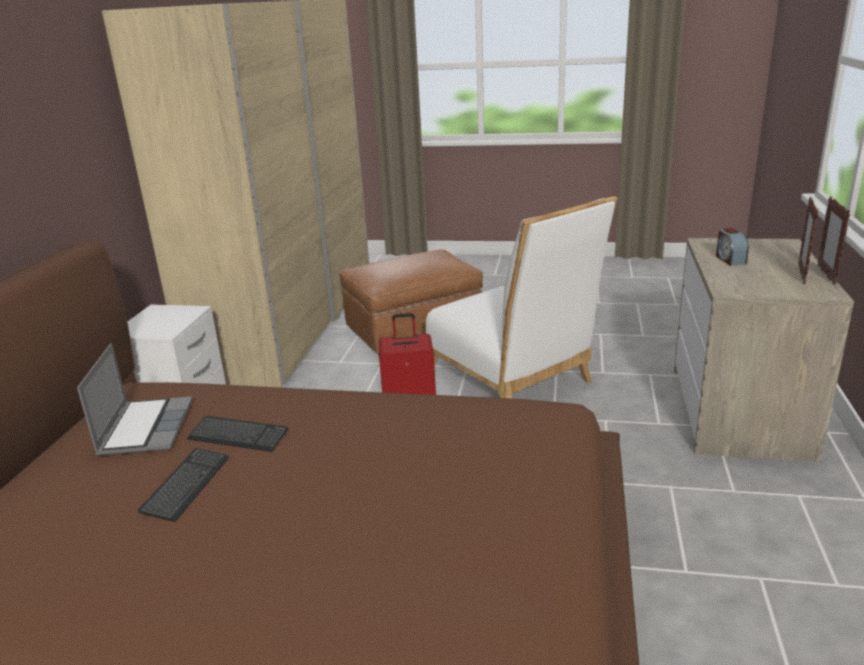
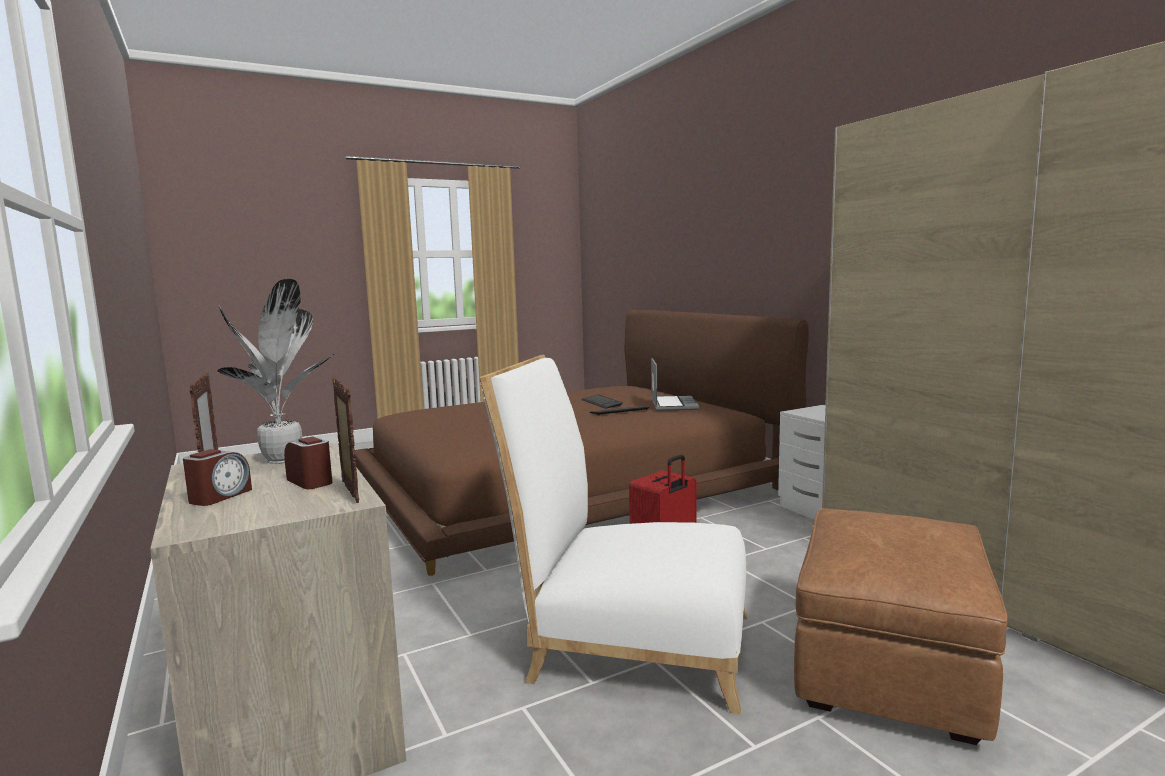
camera: 140 degrees right, 15 degrees down
(145, 427) = (672, 405): laptop -> laptop turned 135 degrees counterclockwise
(755, 284) = (283, 460): none -> potted plant
(785, 260) = (220, 496): none -> alarm clock
(826, 275) = (173, 486): picture frame -> picture frame (349, 492)

